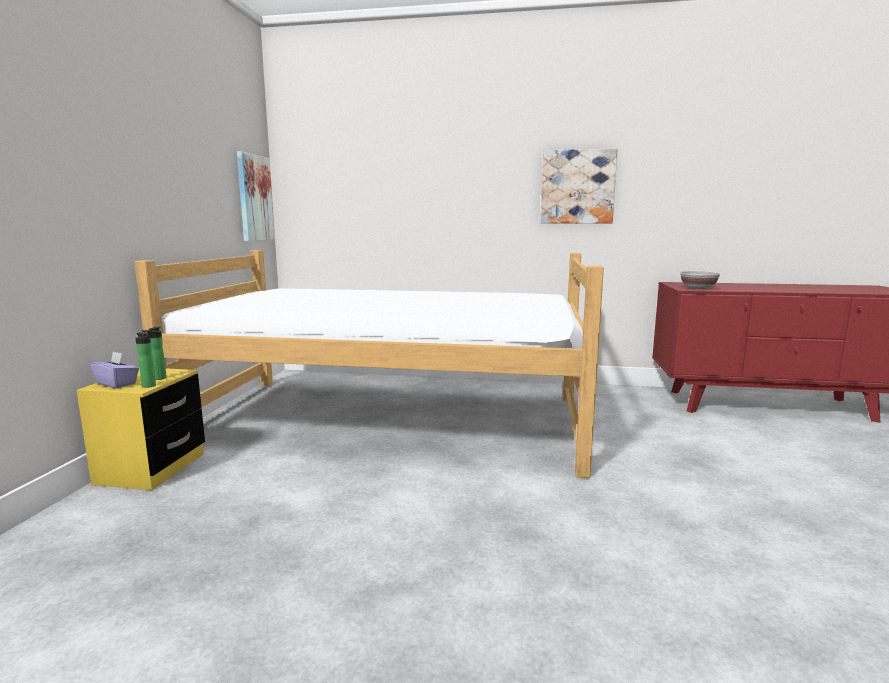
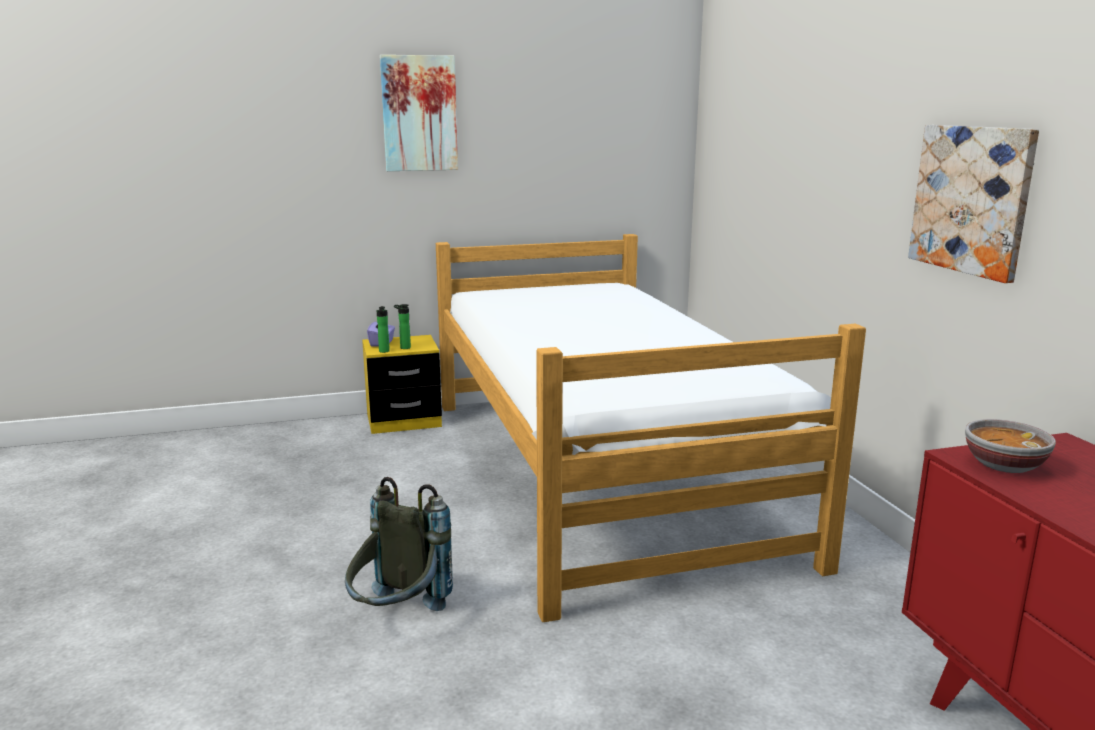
camera: 65 degrees right, 5 degrees up
(254, 198) = (649, 171): picture -> picture (419, 113)
(557, 533) = (398, 617): none -> grey backpack

